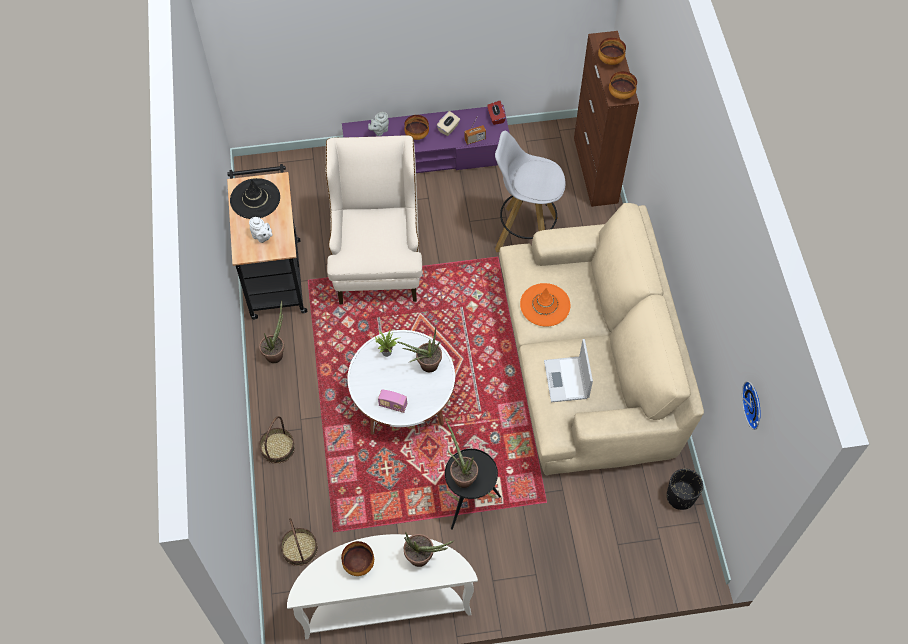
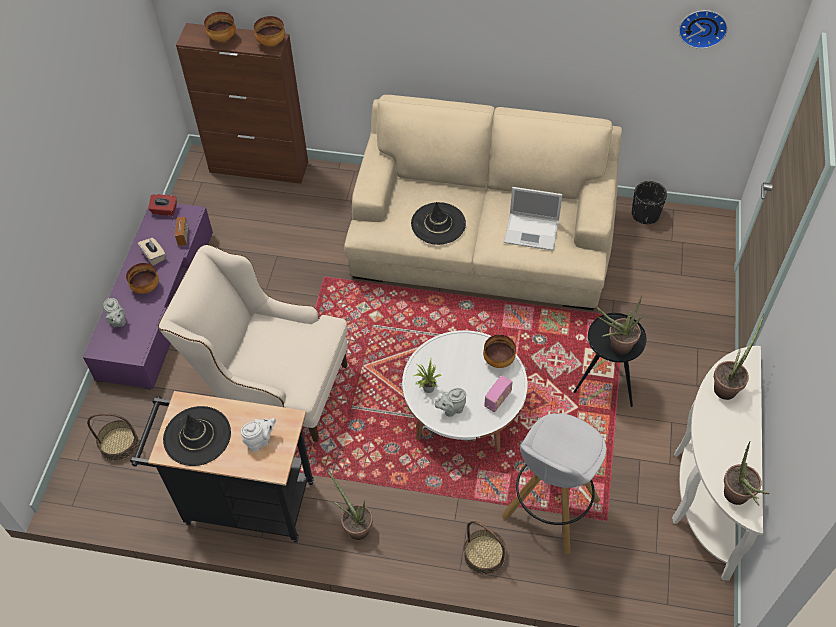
camera: 70 degrees left, 5 degrees down
(299, 548) = (619, 561): basket -> basket (119, 444)
(358, 564) = (723, 448): bowl -> bowl (499, 360)
(372, 374) = (451, 409): none -> grey teapot
(425, 366) = (459, 356): potted plant -> potted plant (737, 499)
(525, 233) = (306, 246): white stool -> white stool (549, 510)
(545, 305) = (438, 224): orange hat -> black hat

